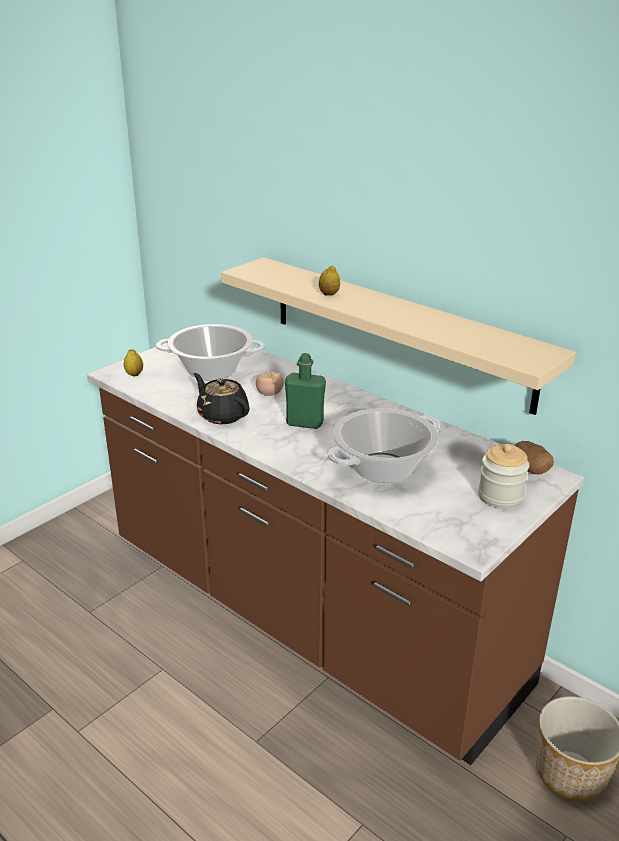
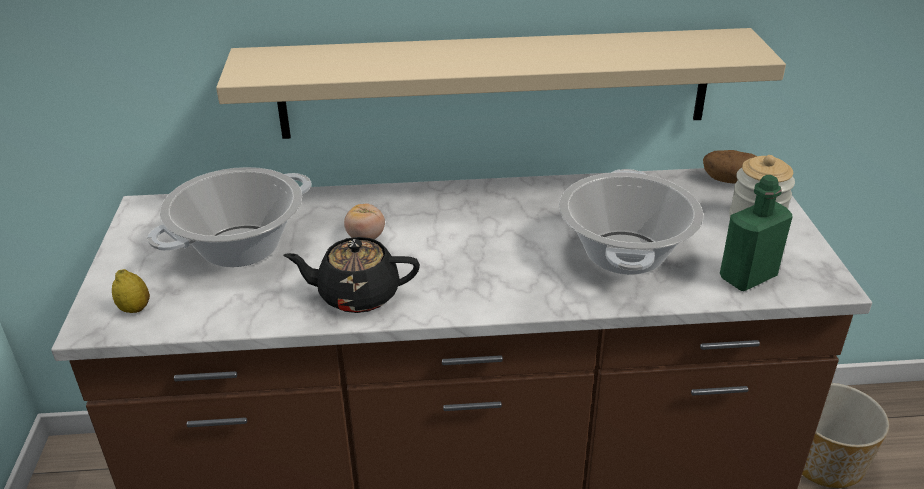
camera: 45 degrees left, 5 degrees up
(305, 423) = (465, 249): green bottle -> green bottle (747, 277)
(329, 294) = (417, 62): lemon -> none

